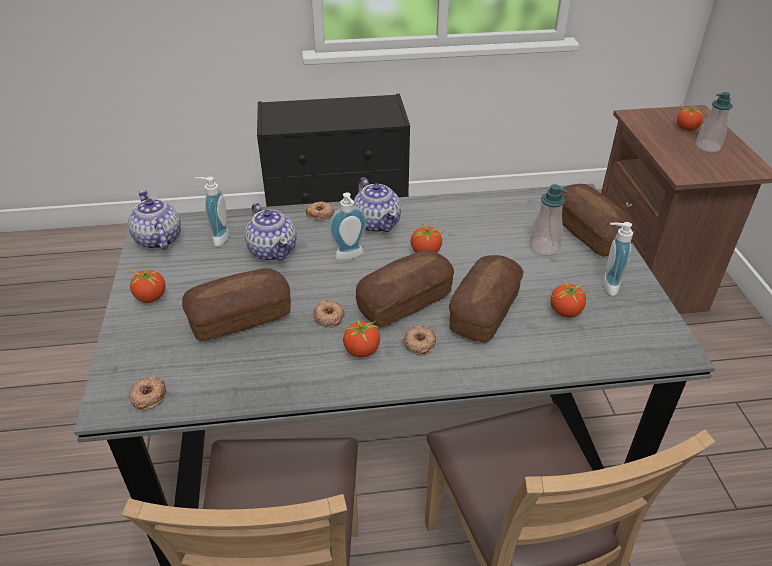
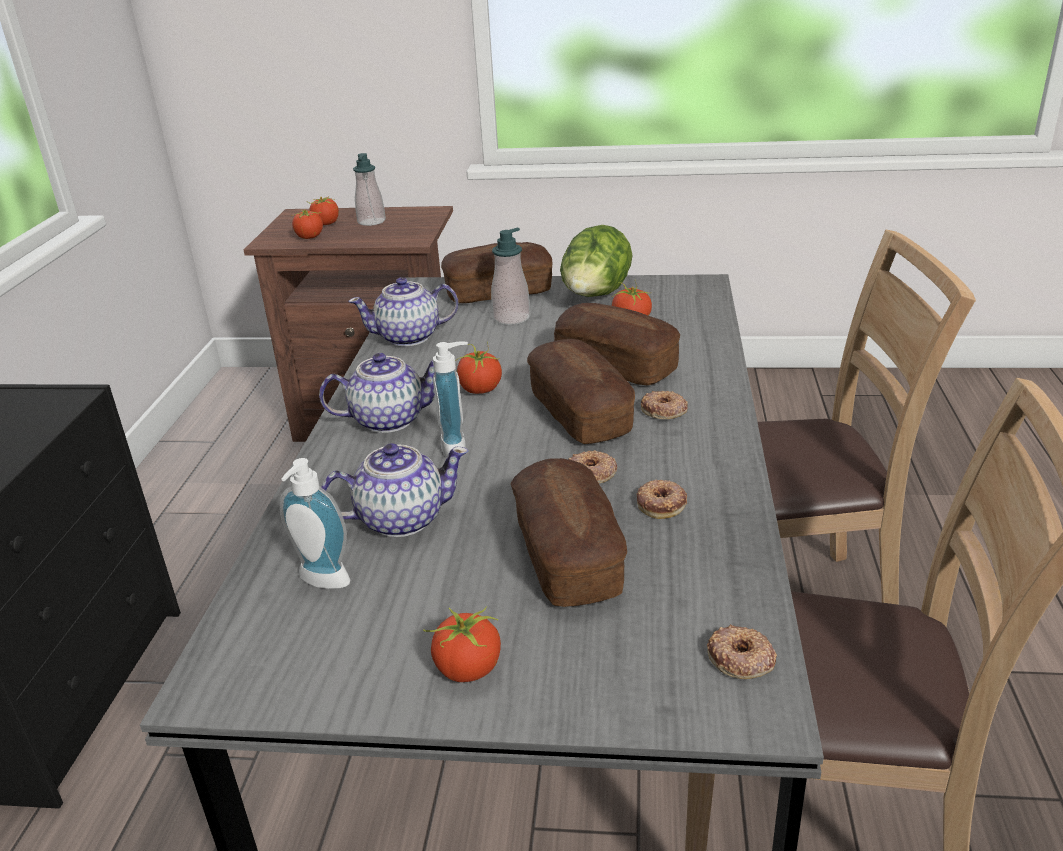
camera: 75 degrees left, 10 degrees down
(158, 240) = (274, 668): teapot -> teapot (409, 337)
(320, 214) = (325, 468): donut -> donut (661, 503)
(361, 351) = (669, 451): tomato -> tomato (310, 237)
(606, 285) = (595, 297): soap dispenser -> lettuce

